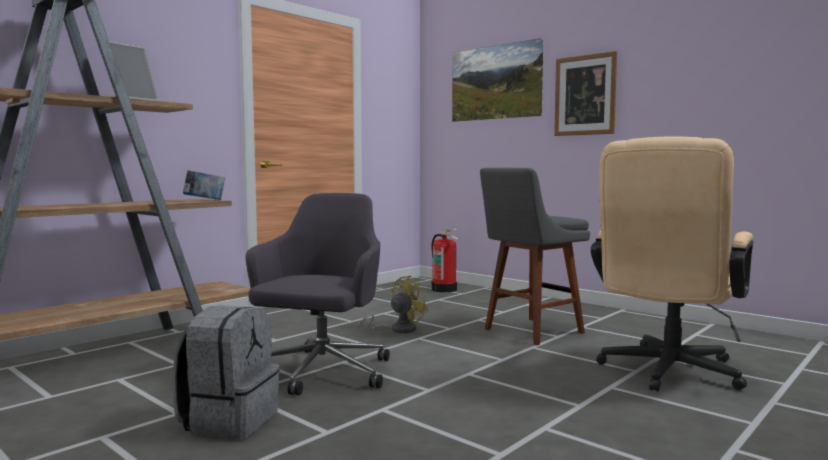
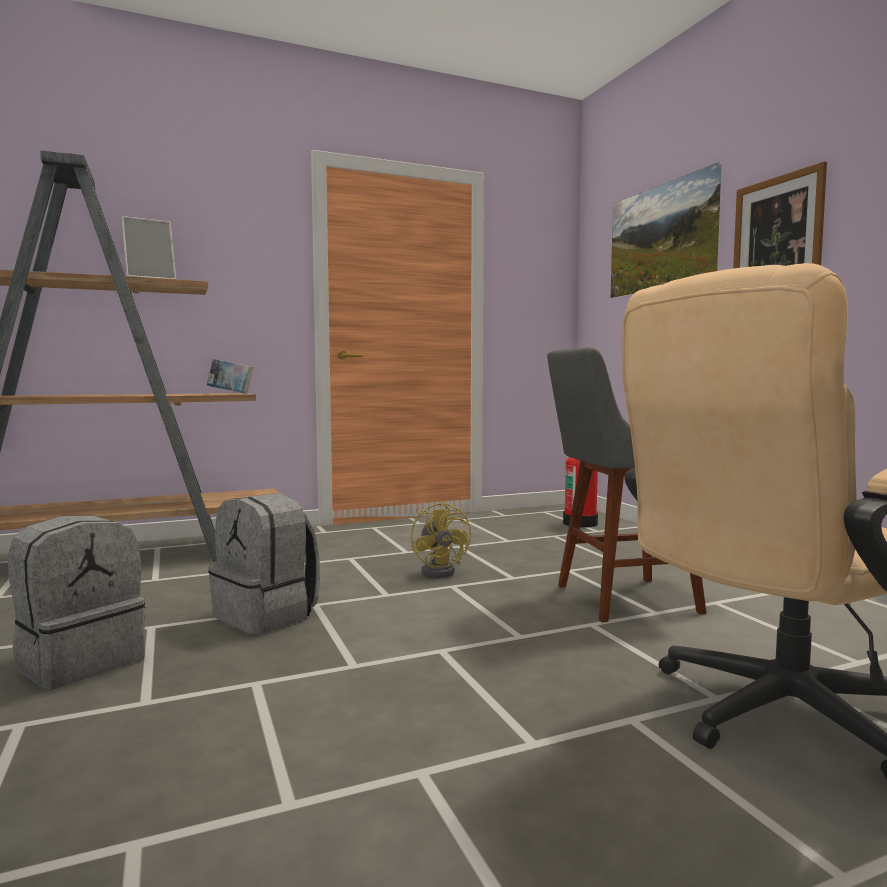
camera: 25 degrees right, 0 degrees up
(320, 373) = (267, 616): grey office chair -> grey backpack
(397, 330) = (442, 571): yellow fan -> yellow fan turned 90 degrees clockwise

